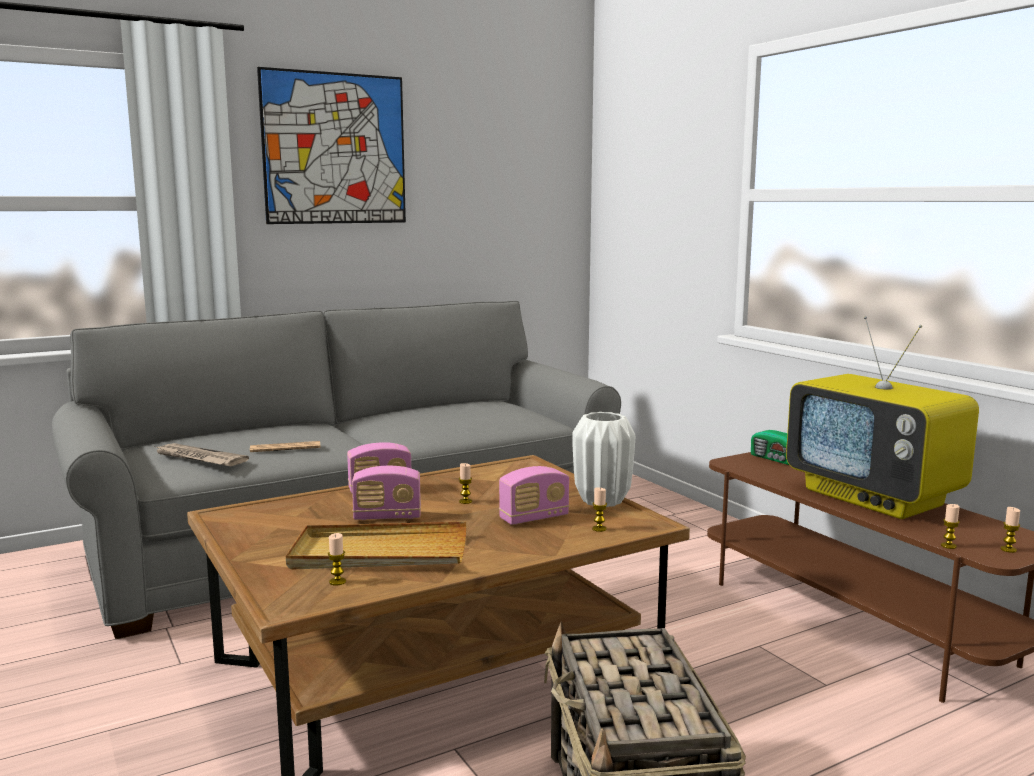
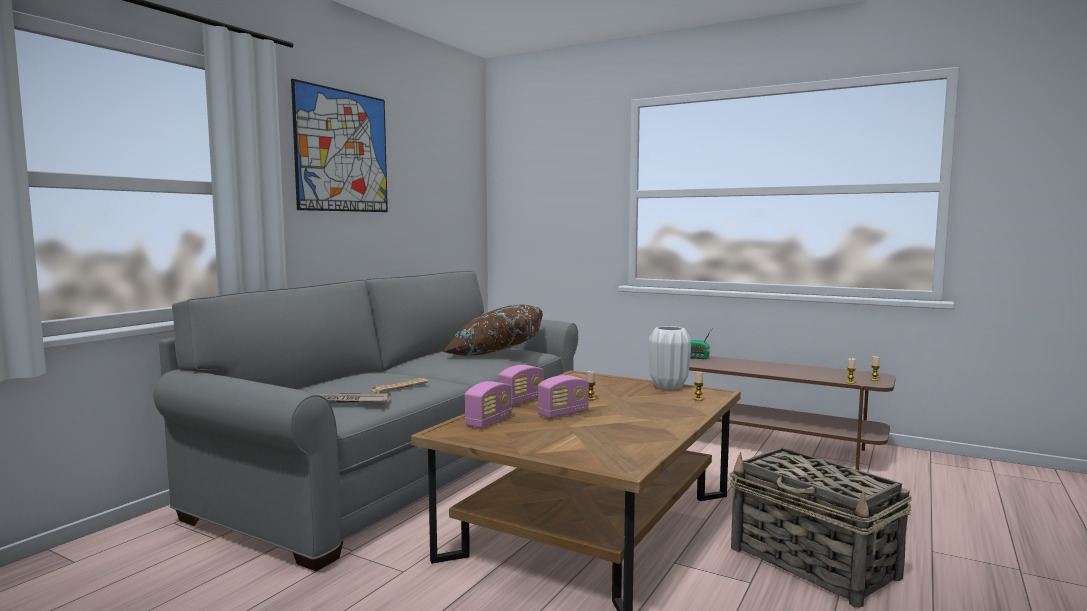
camera: 30 degrees left, 5 degrees down
(337, 582) = (621, 450): candle -> none
(379, 553) = (608, 432): beige tray -> none
(486, 415) = (495, 352): none -> brown pillow
(534, 518) = (651, 400): radio -> radio (489, 422)
(875, 498) = (777, 368): television -> none

